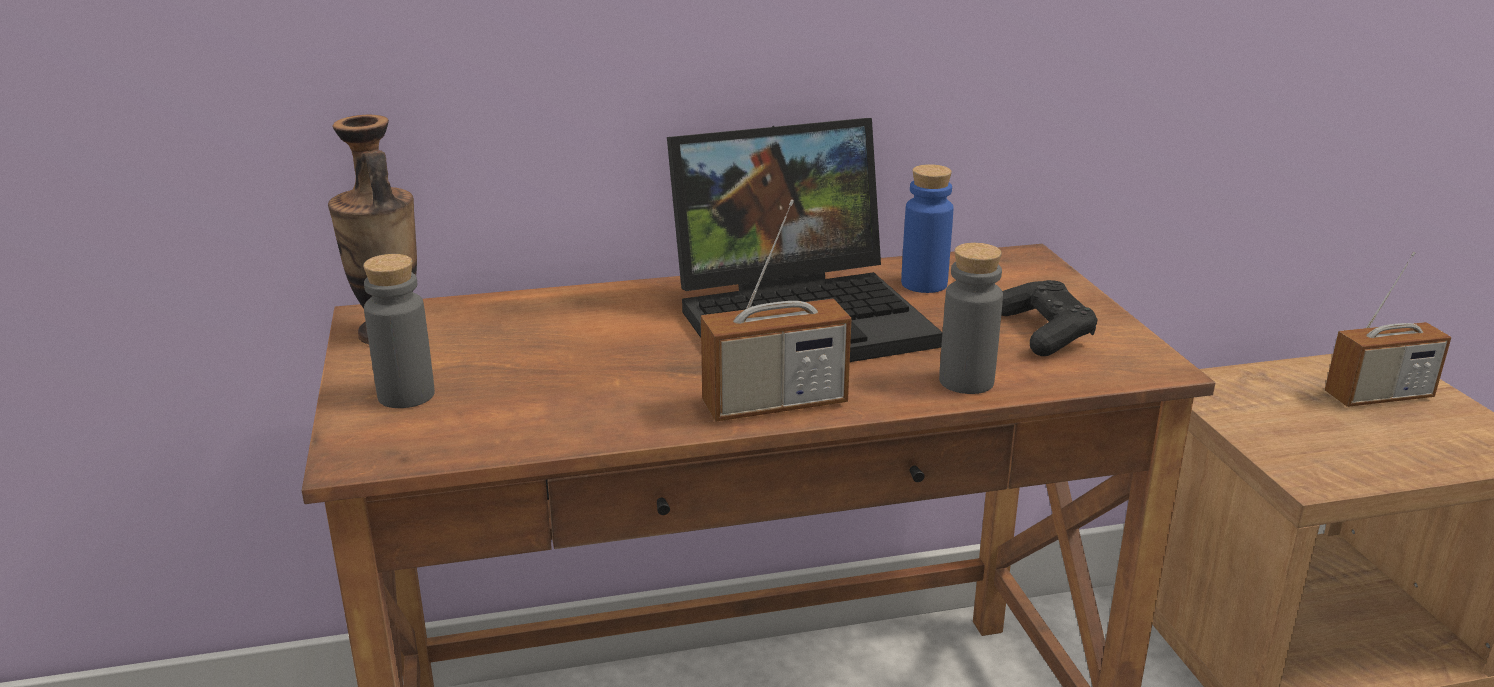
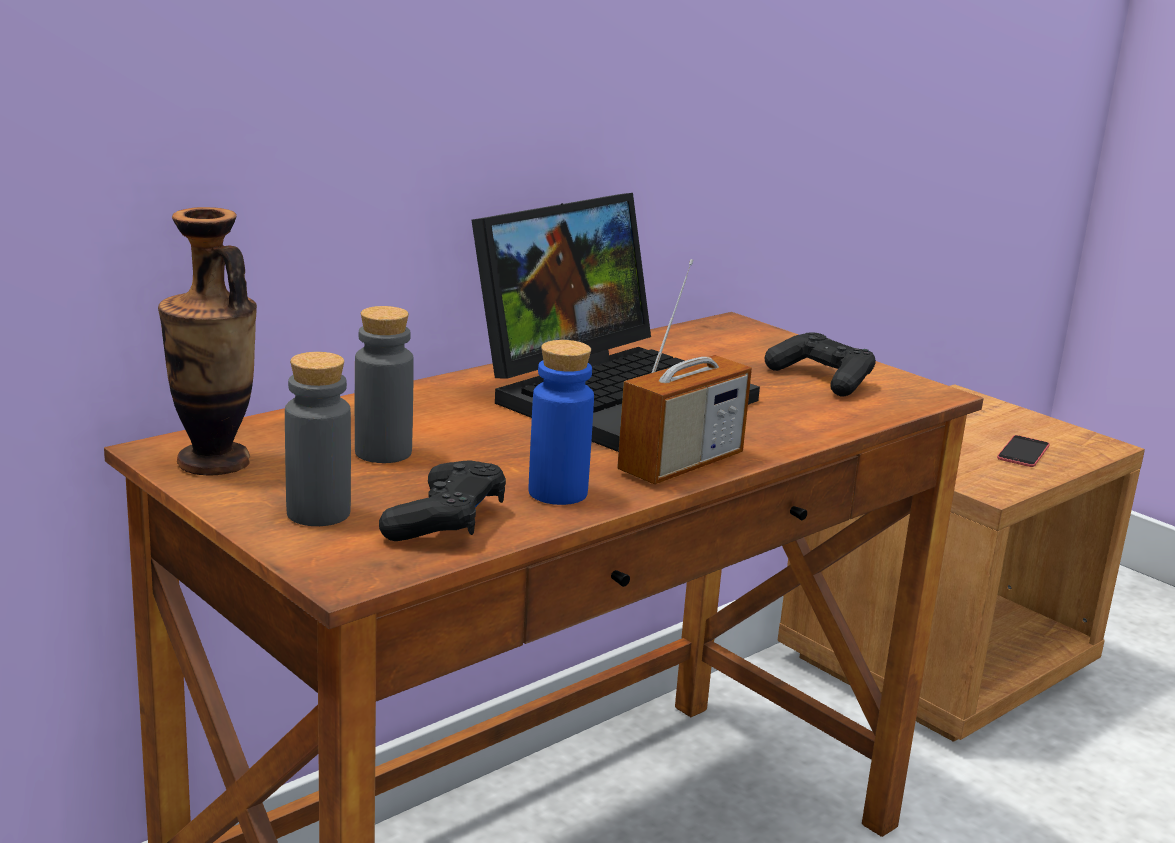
camera: 30 degrees left, 5 degrees down
(494, 423) = (446, 521): none -> black game controller
(924, 284) = (679, 354): blue bottle -> blue bottle (558, 493)
(966, 381) = (810, 423): grey bottle -> grey bottle (383, 452)
(1378, 396) = (980, 421): radio -> none
(1399, 442) = (1023, 452): none -> phone

